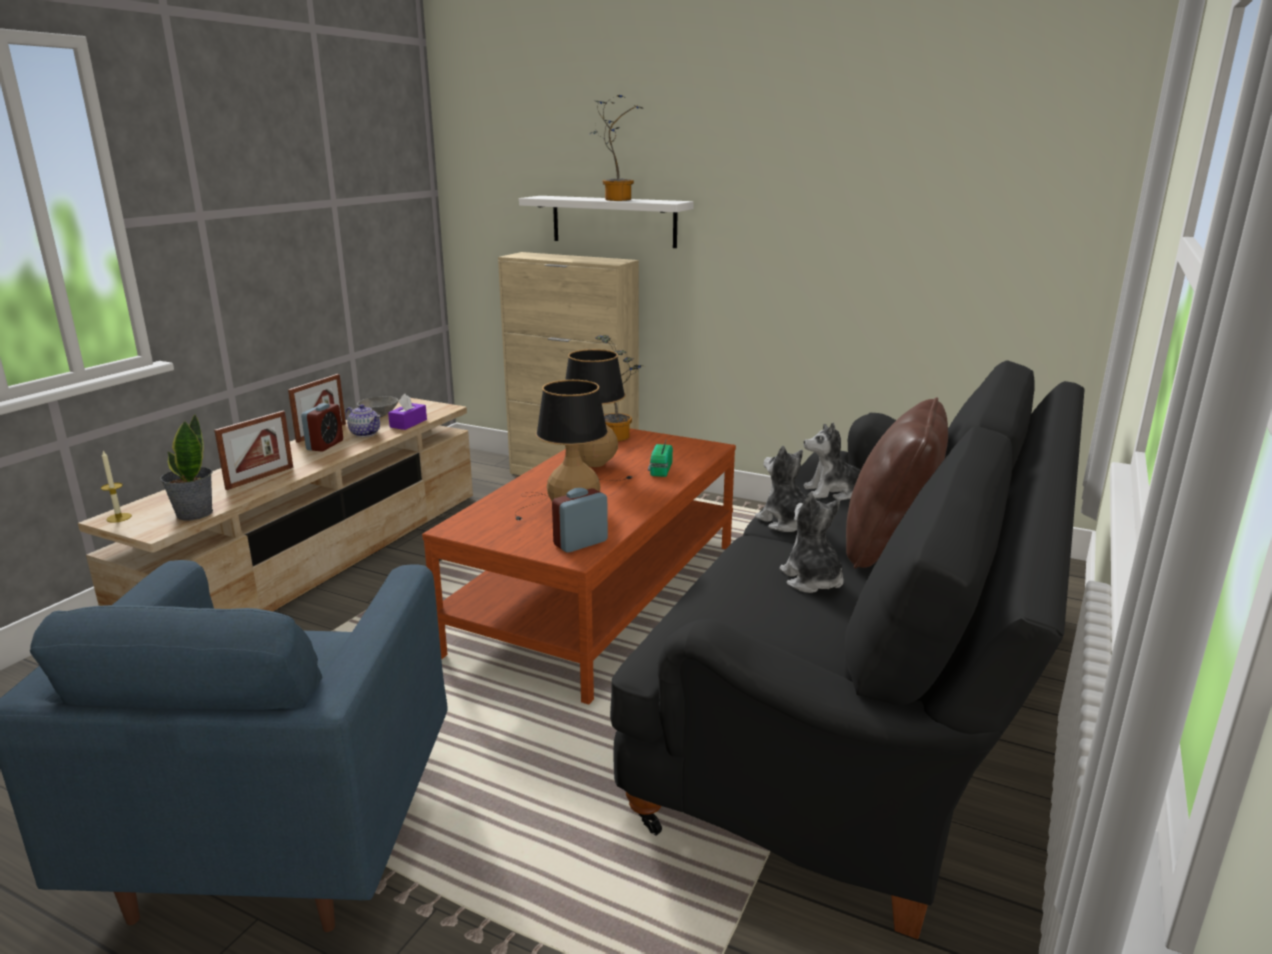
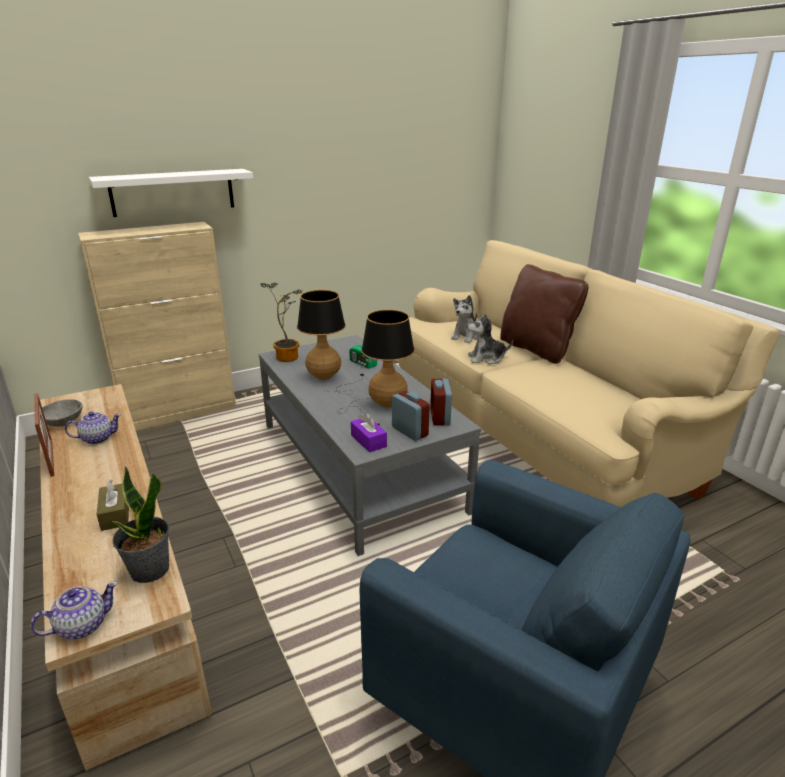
camera: 55 degrees left, 5 degrees up
(119, 517) = (81, 626): candle -> teapot
(260, 478) = (115, 514): picture frame -> brown tissue box
(325, 445) = (90, 463): alarm clock -> alarm clock (409, 431)
(408, 423) = (112, 415): purple tissue box -> purple tissue box (368, 441)
(599, 596) = (358, 465): brown coffee table -> grey coffee table
(615, 199) = (185, 173): potted plant -> none
(812, 580) = (560, 376): plush toy -> none
(868, 695) = (538, 432): black sofa -> beige sofa

